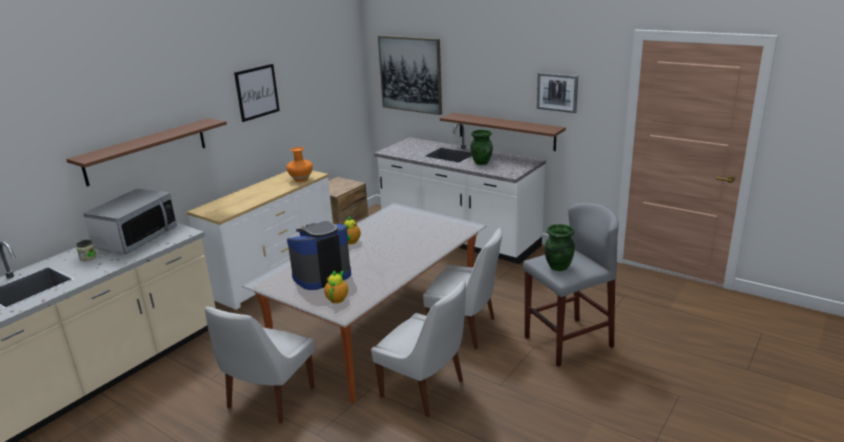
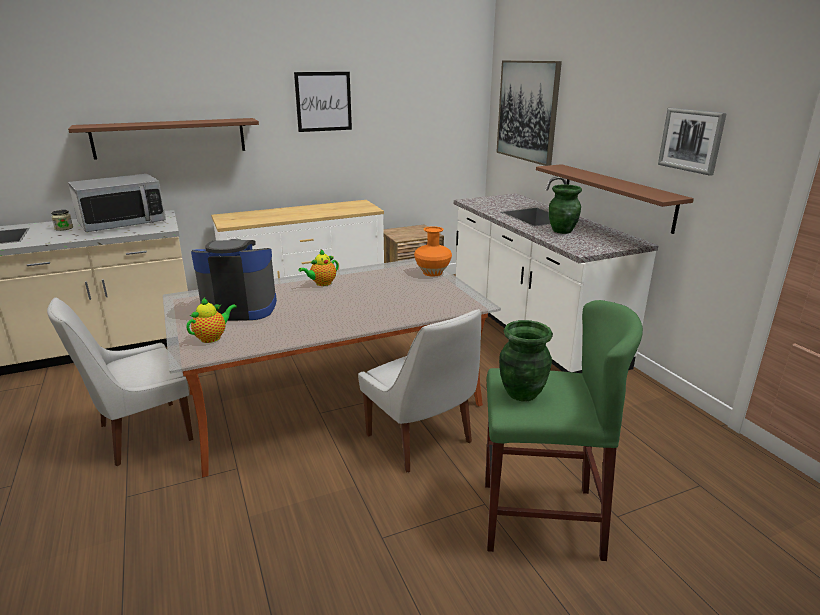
camera: 30 degrees right, 0 degrees up
(301, 179) = (350, 210): orange vase -> orange vase (432, 272)
(425, 390) = (289, 499): white chair -> none
(568, 342) = (540, 519): grey stool -> green stool

